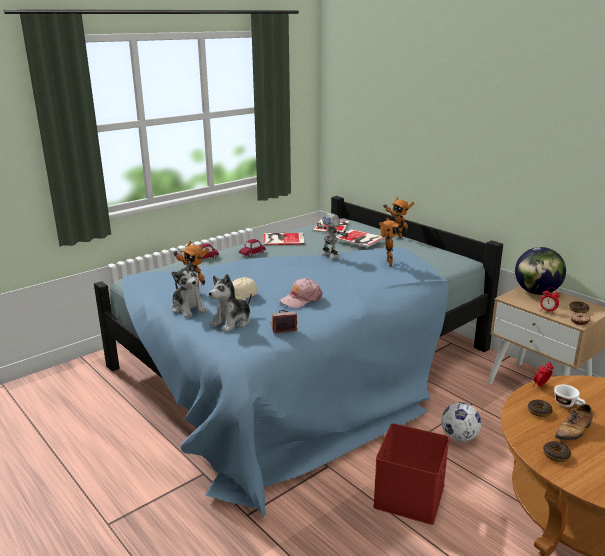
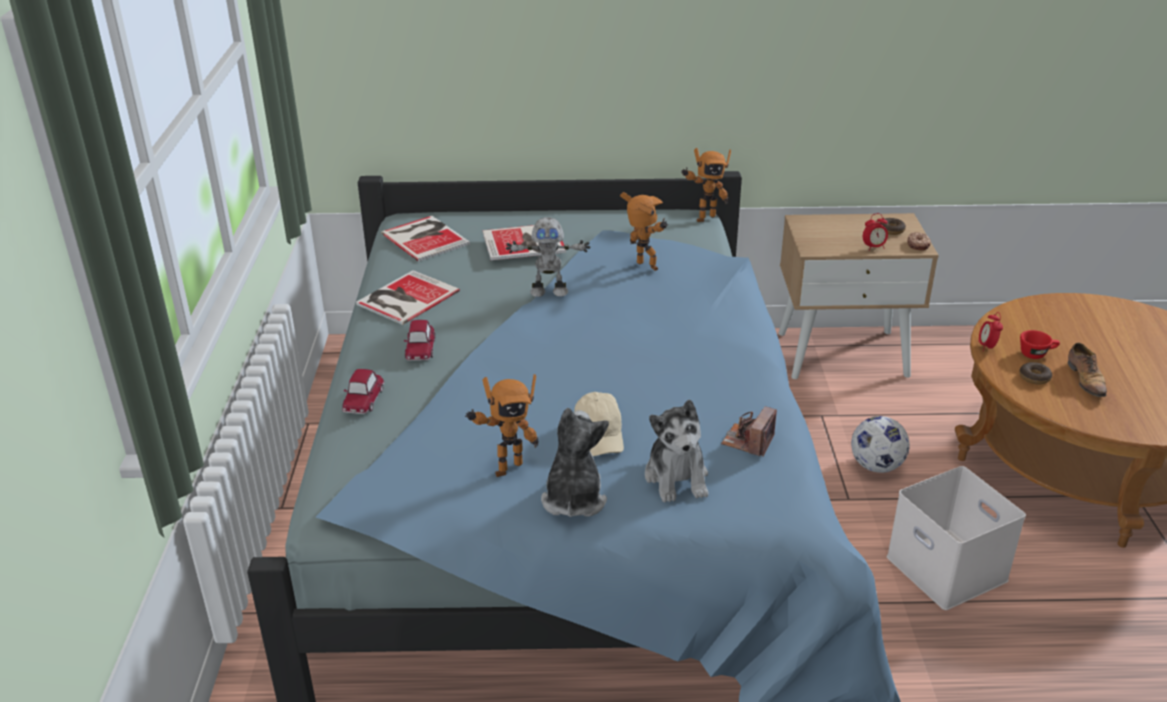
camera: 50 degrees left, 10 degrees up
(189, 308) = (573, 499): plush toy -> plush toy turned 90 degrees counterclockwise
(301, 299) = (675, 386): pink cap -> none
(395, 236) = (547, 215): toy robot -> toy robot (703, 217)
(410, 497) = (949, 569): red storage box -> white storage box
(536, 292) = (820, 226): globe -> none
(556, 455) = (1120, 415): donut -> none
(568, 404) = (1036, 354): white cup -> red cup

